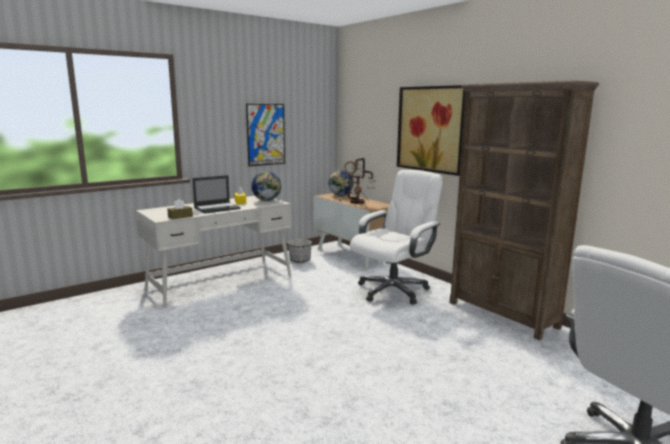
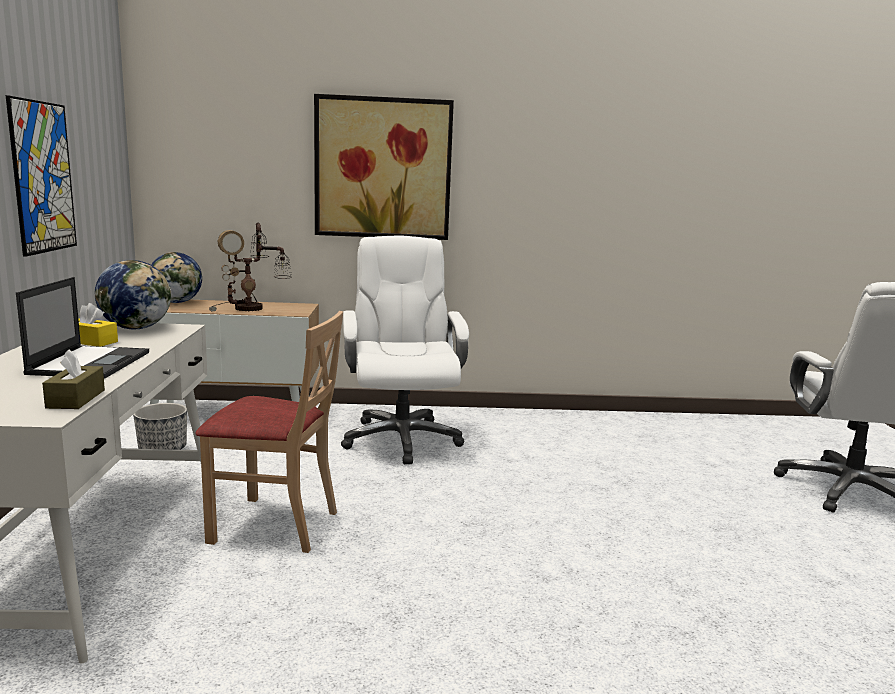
camera: 55 degrees left, 0 degrees up
(273, 299) = (275, 525): none -> beige chair
(502, 315) = (552, 420): brown bookcase -> none

